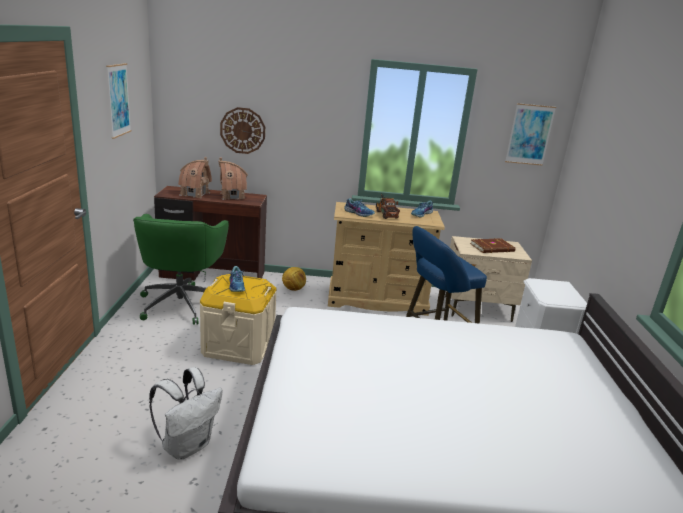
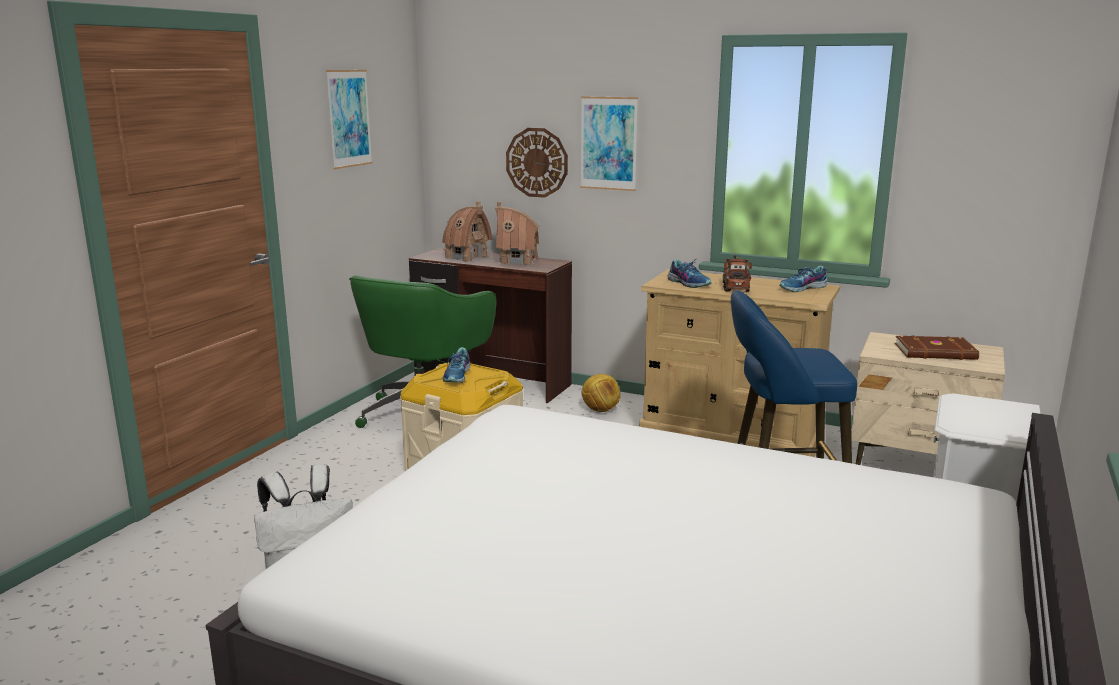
camera: 25 degrees right, 5 degrees down
(529, 134) = (1020, 144): picture -> picture (608, 143)

